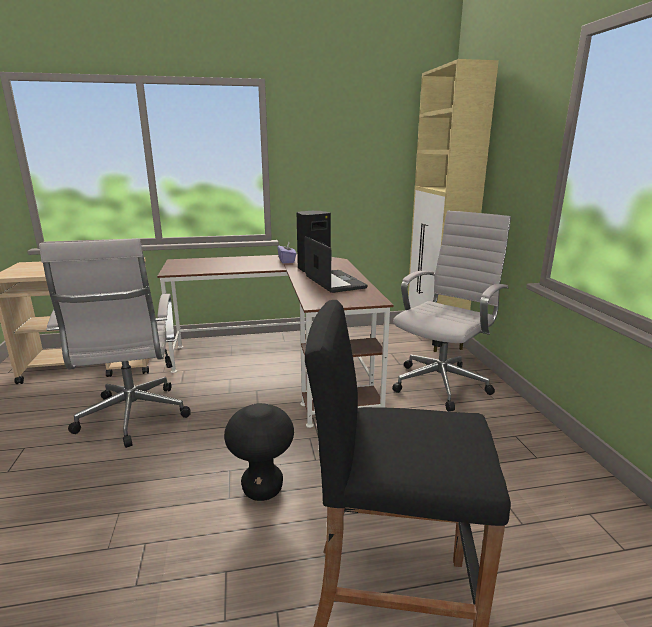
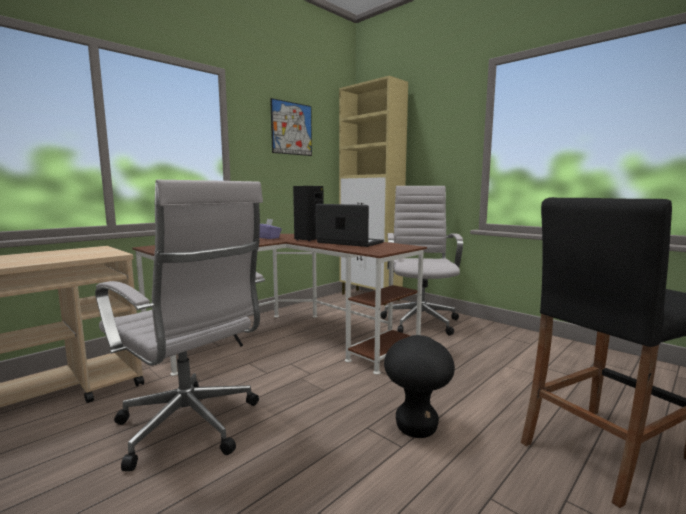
camera: 35 degrees left, 10 degrees down
(349, 133) = (291, 128): none -> picture

